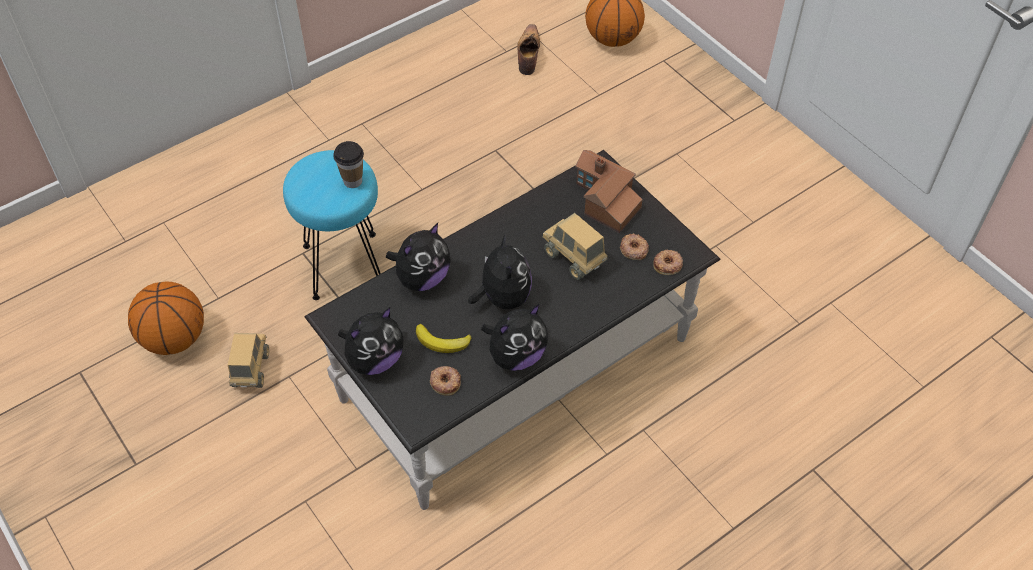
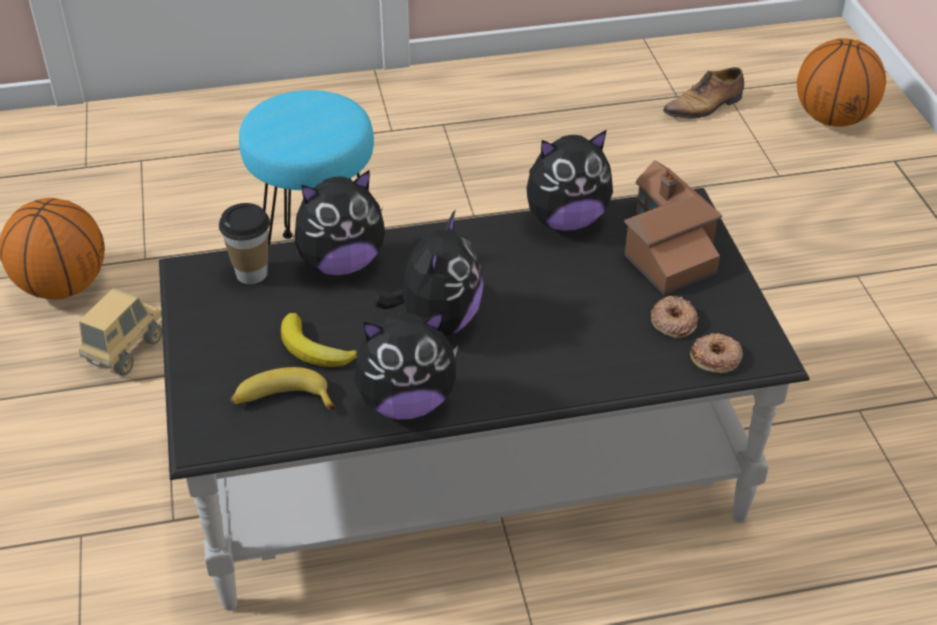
camera: 25 degrees right, 10 degrees down
(352, 181) = (334, 130): cup -> cup (251, 273)
(374, 360) = (206, 339): plush toy -> plush toy (565, 220)
(445, 382) = (282, 400): donut -> banana
(528, 54) = (705, 106): shoe -> shoe turned 150 degrees counterclockwise
(574, 259) = (573, 306): toy truck -> none

